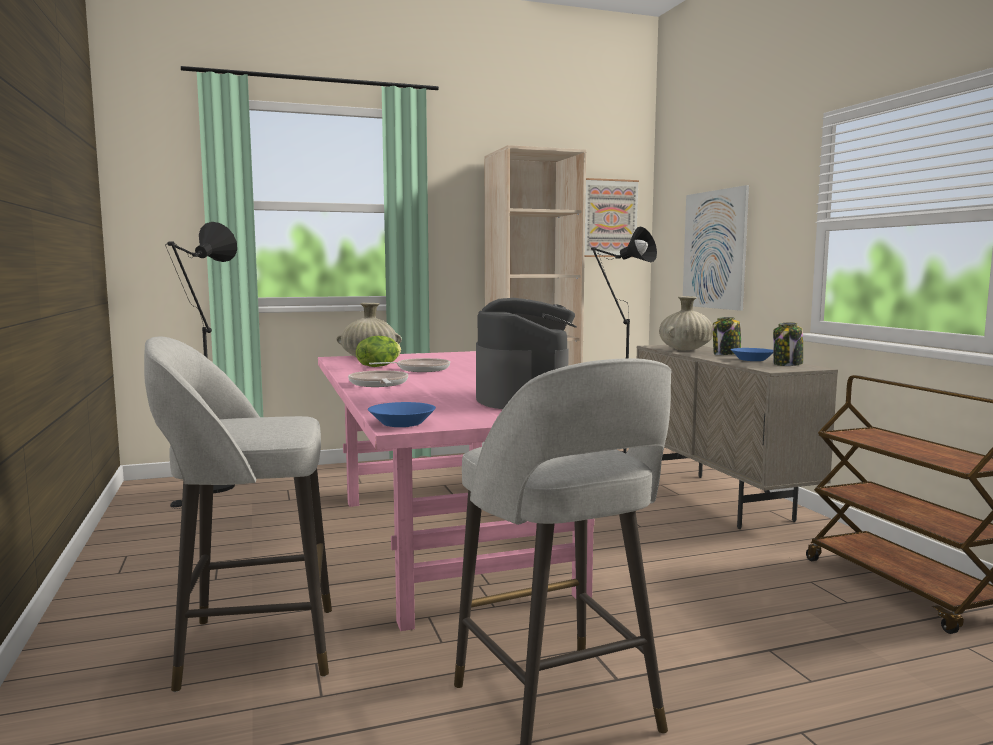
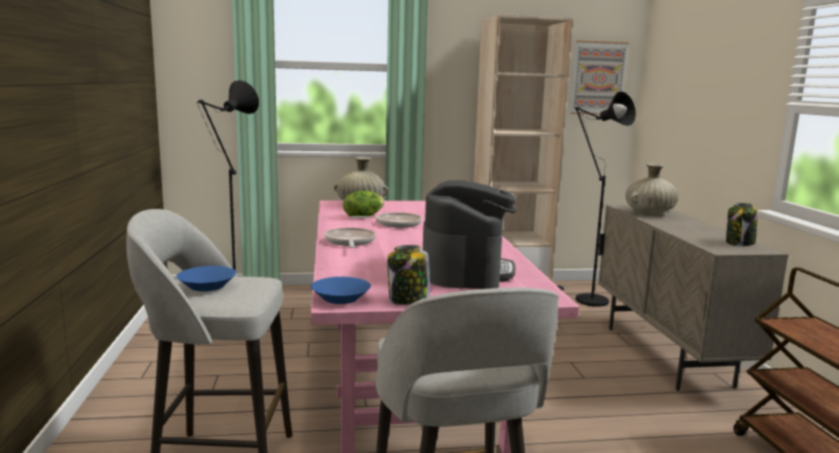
camera: 10 degrees right, 5 degrees up
(714, 249) = (691, 116): picture -> none
(726, 354) = (686, 223): jar -> jar (408, 300)
(751, 359) = (707, 233): blue bowl -> blue bowl (207, 286)

